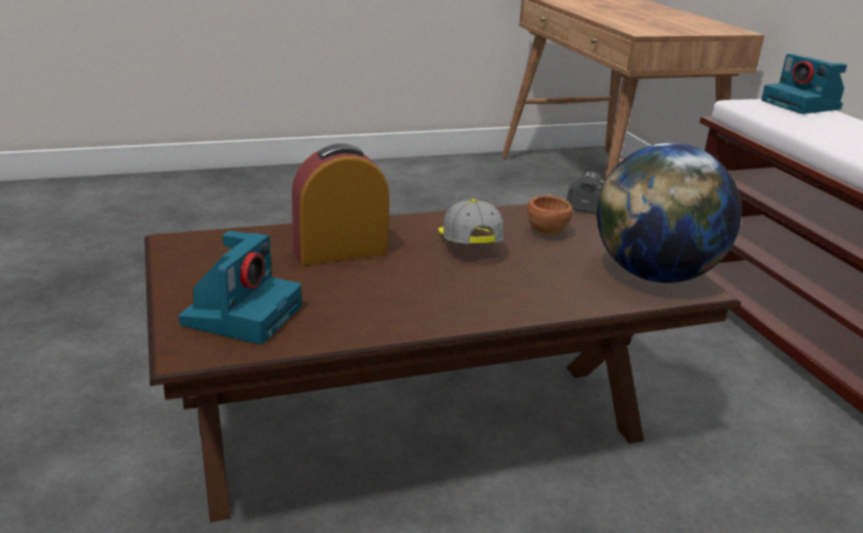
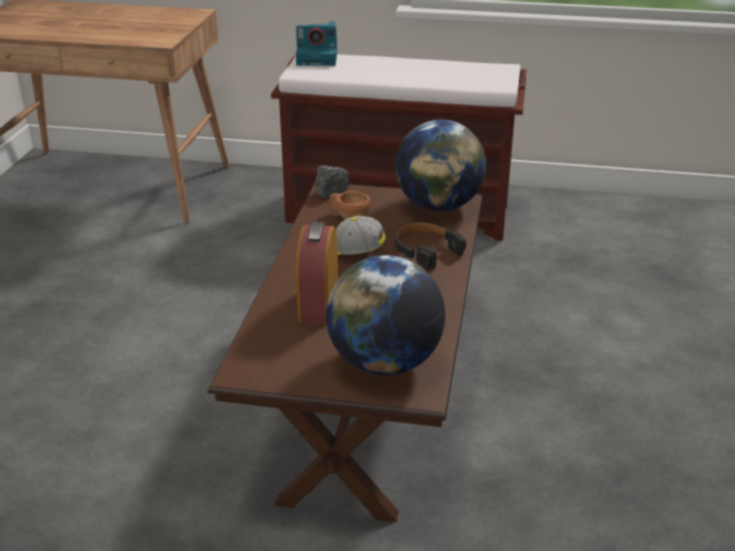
camera: 60 degrees left, 5 degrees up
(242, 313) = (384, 363): camera -> globe
(529, 288) = (425, 251): none -> black headphones

